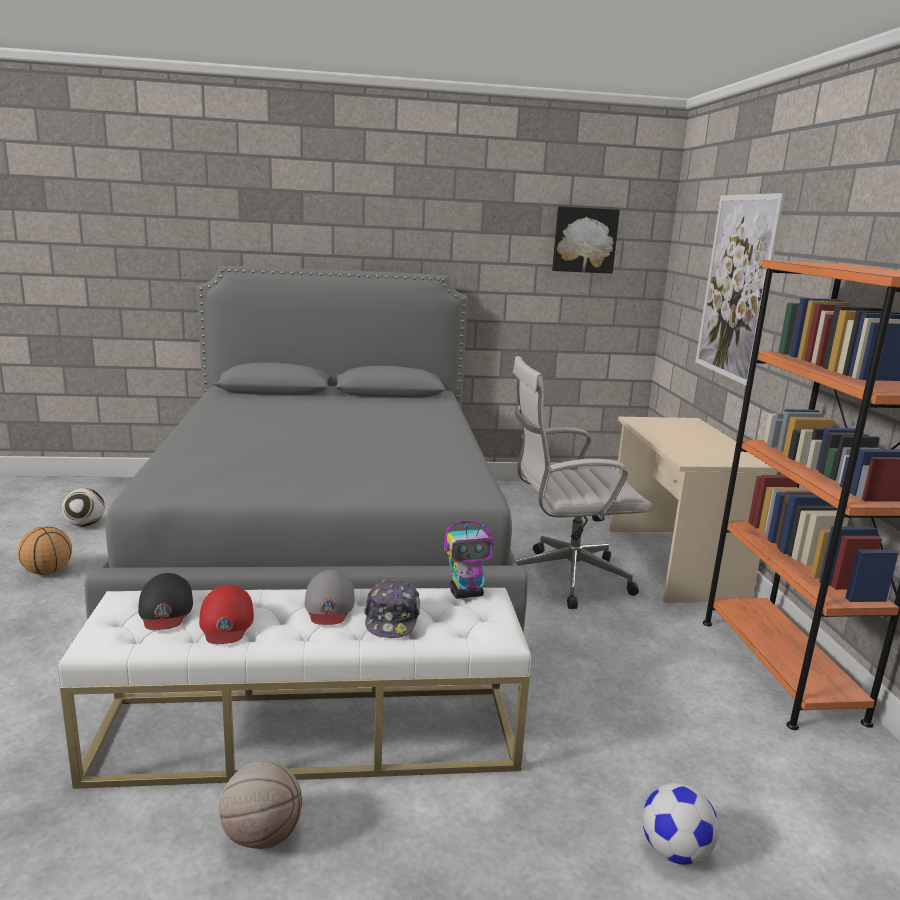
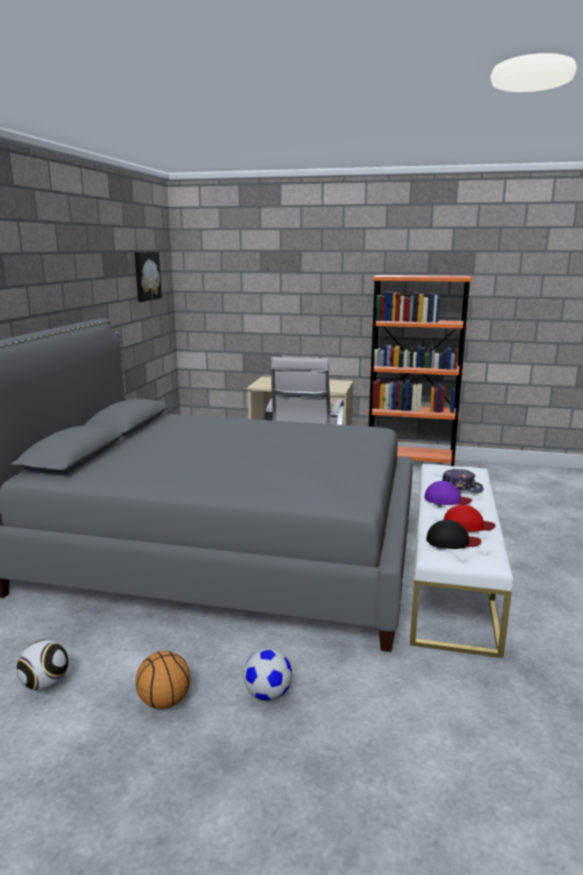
camera: 70 degrees left, 0 degrees up
(262, 835) = (532, 596): basketball -> none
(329, 605) = (446, 499): grey cap -> purple cap
(466, 593) = (434, 470): toy robot -> none
(674, 851) = (527, 510): football -> football (267, 694)
(736, 287) = (274, 294): picture -> none

